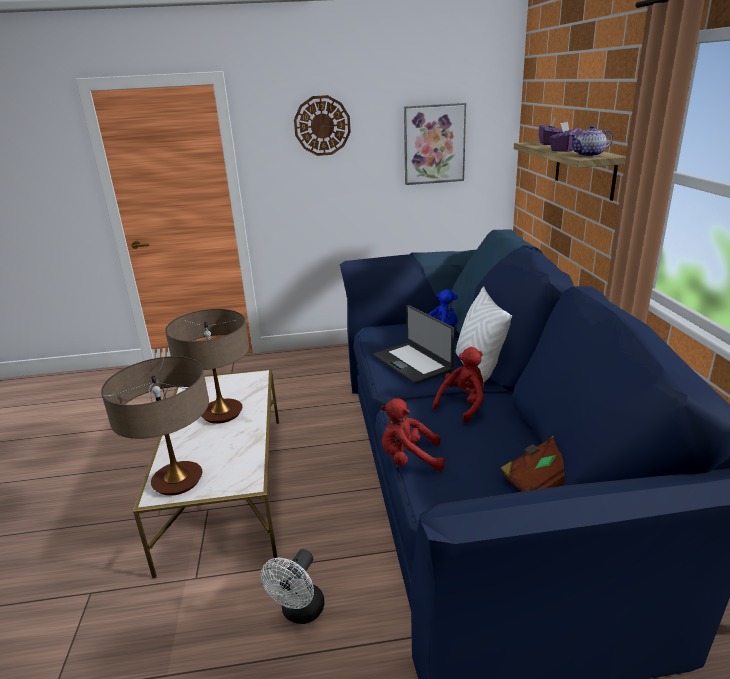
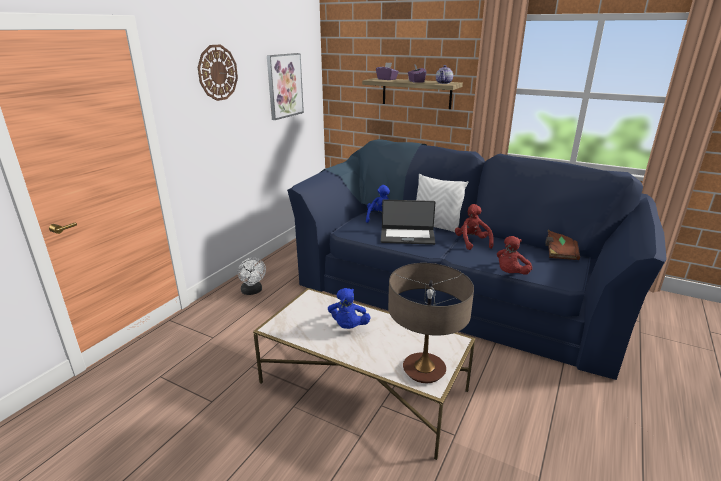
camera: 55 degrees left, 0 degrees up
(222, 413) = (348, 326): table lamp -> blue plush toy
(299, 612) = (521, 397): white fan -> white fan (253, 291)

